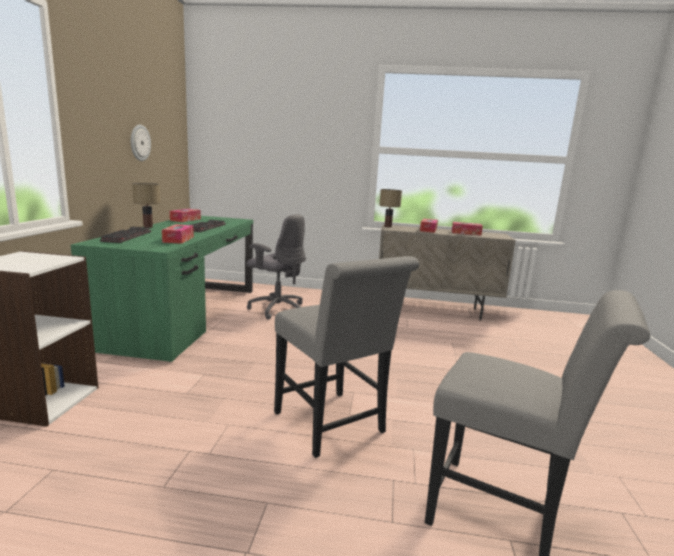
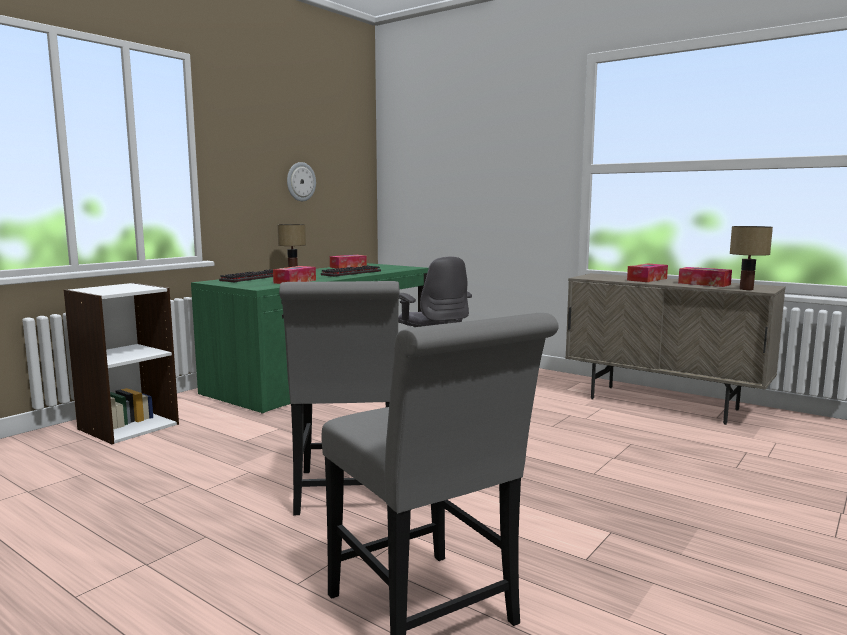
camera: 30 degrees right, 5 degrees down
(388, 226) = (591, 275): table lamp -> table lamp (747, 289)

